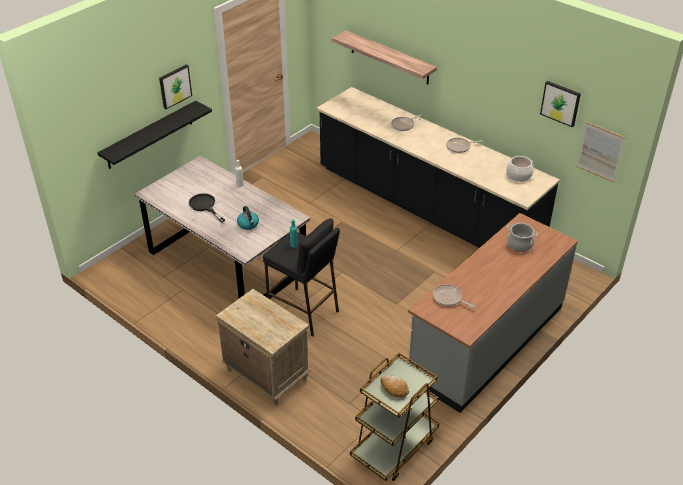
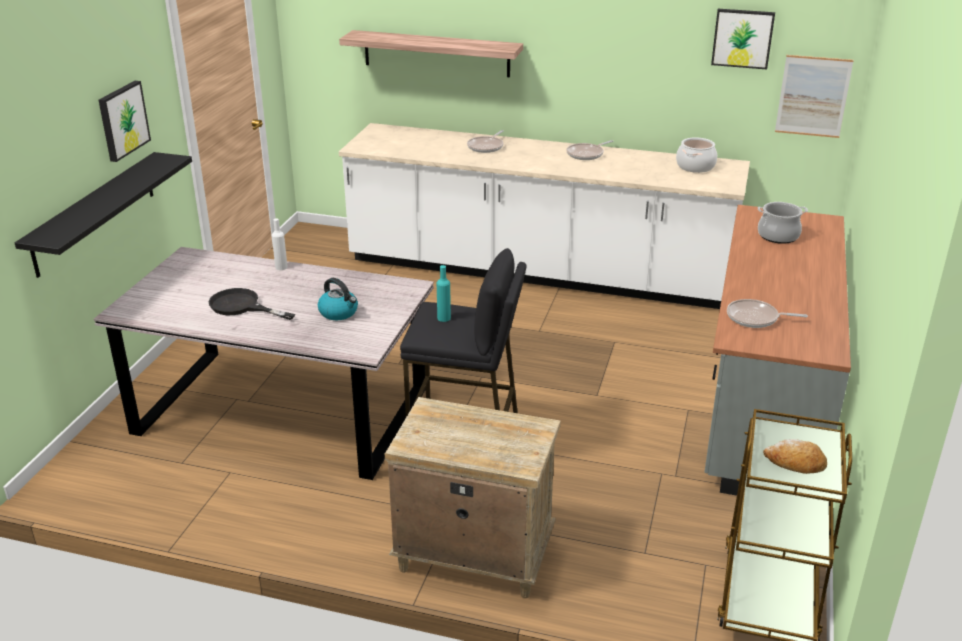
camera: 25 degrees left, 10 degrees down
(426, 208) = (538, 273): black counter -> white counter

